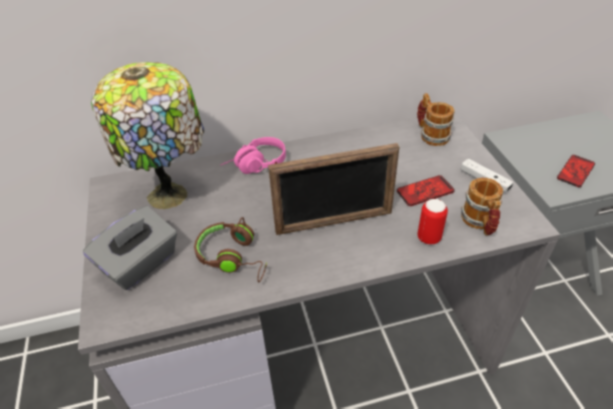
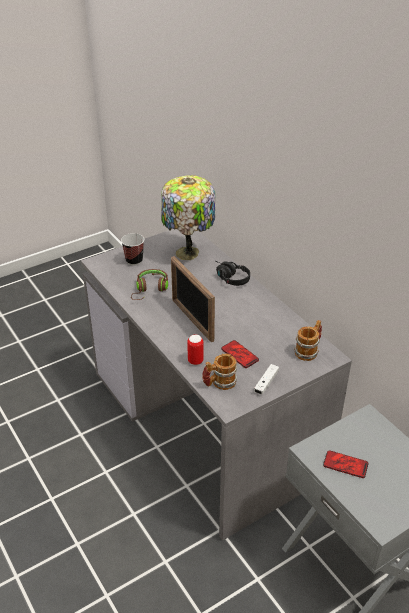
camera: 70 degrees right, 5 degrees down
(141, 264) = (134, 261): grey tissue box -> cup
(255, 166) = (229, 277): pink headphones -> black headphones

